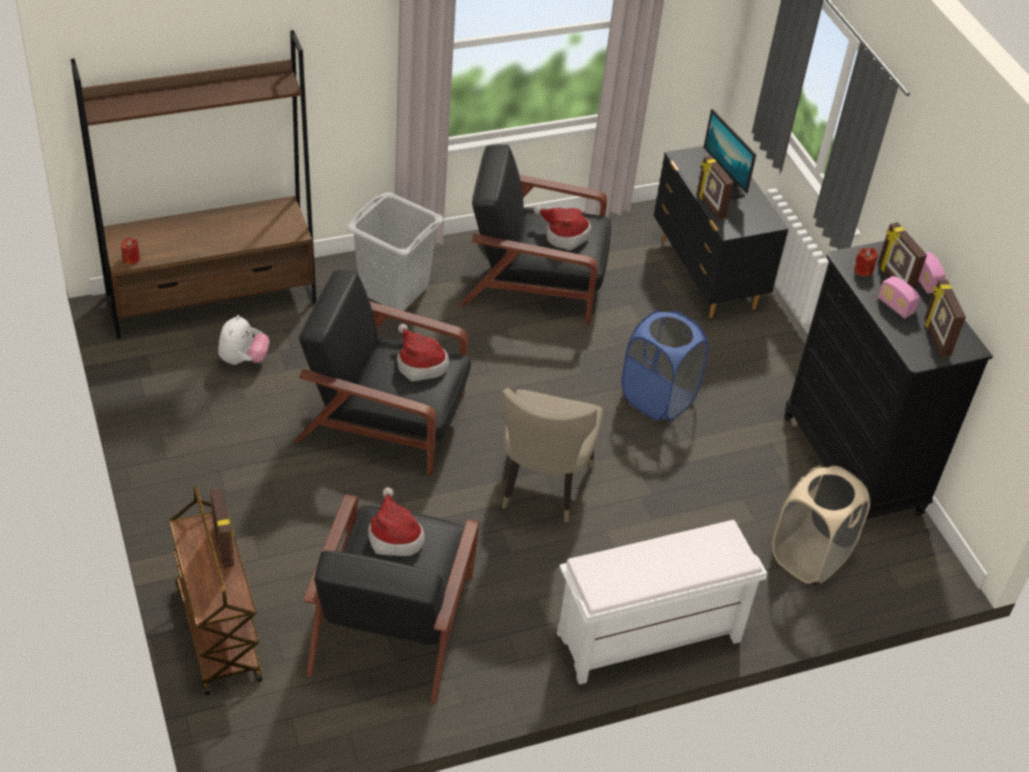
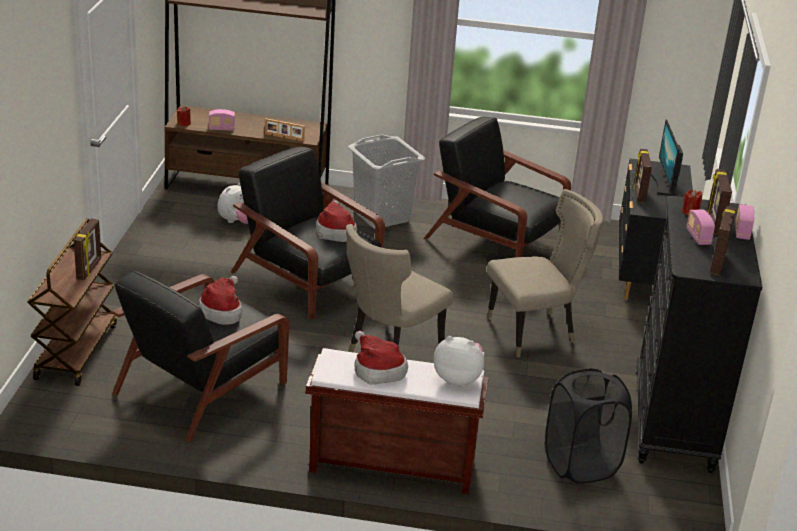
camera: 30 degrees right, 15 degrees down
(183, 251) = (222, 129): none -> radio
(266, 240) = (284, 137): none -> picture frame
(563, 235) = (518, 197): hat -> hat (377, 370)
(647, 638) = (391, 465): white bench -> brown bench
(658, 398) = (535, 331): blue laundry basket -> beige chair
(721, 543) = (458, 379): none -> plush toy
(809, 557) = (581, 464): beige laundry basket -> black laundry basket

